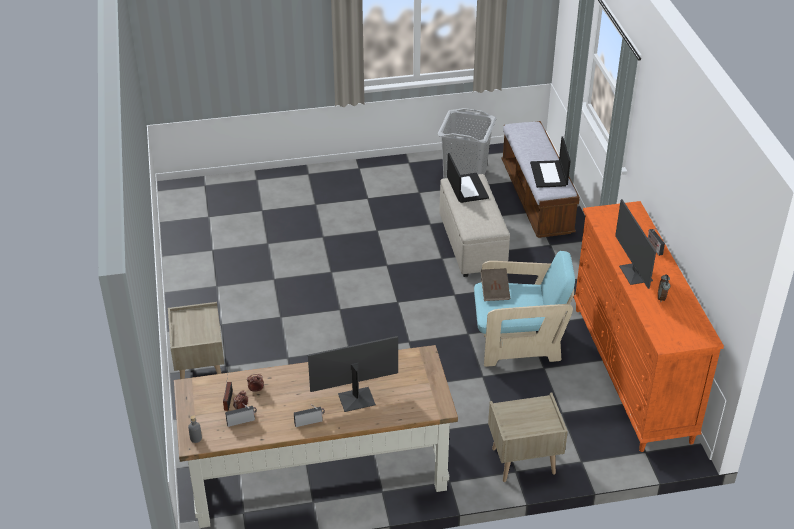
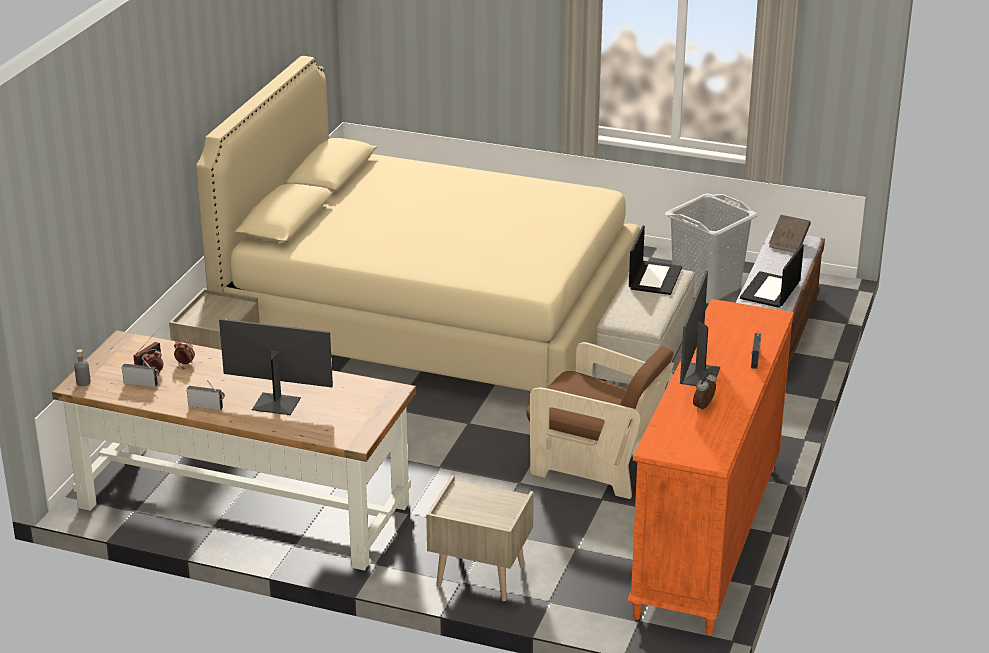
camera: 30 degrees right, 10 degrees down
(307, 263) = (430, 318): none -> beige bed
(495, 291) = (578, 382): brown book -> brown book (788, 243)
(518, 342) = (597, 464): turquoise armchair -> brown armchair

